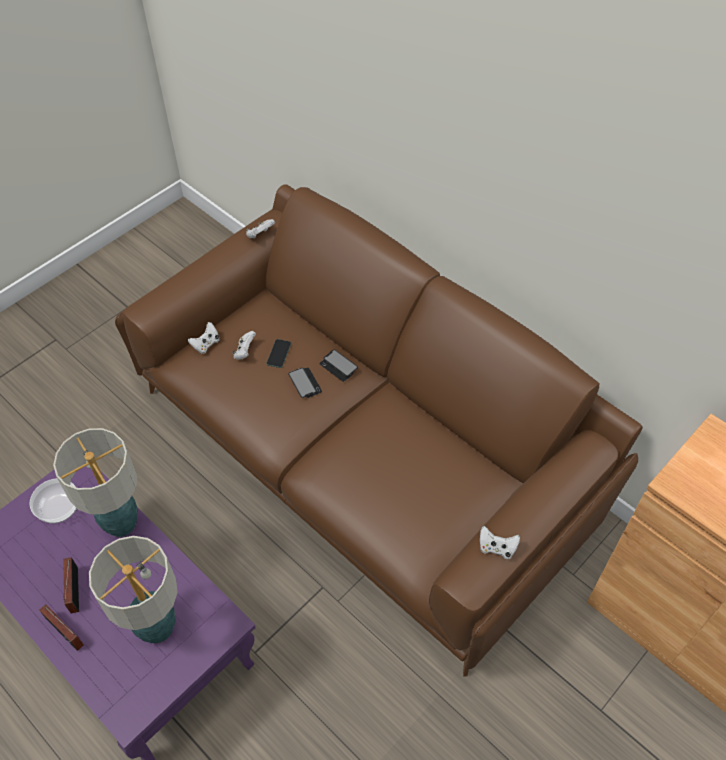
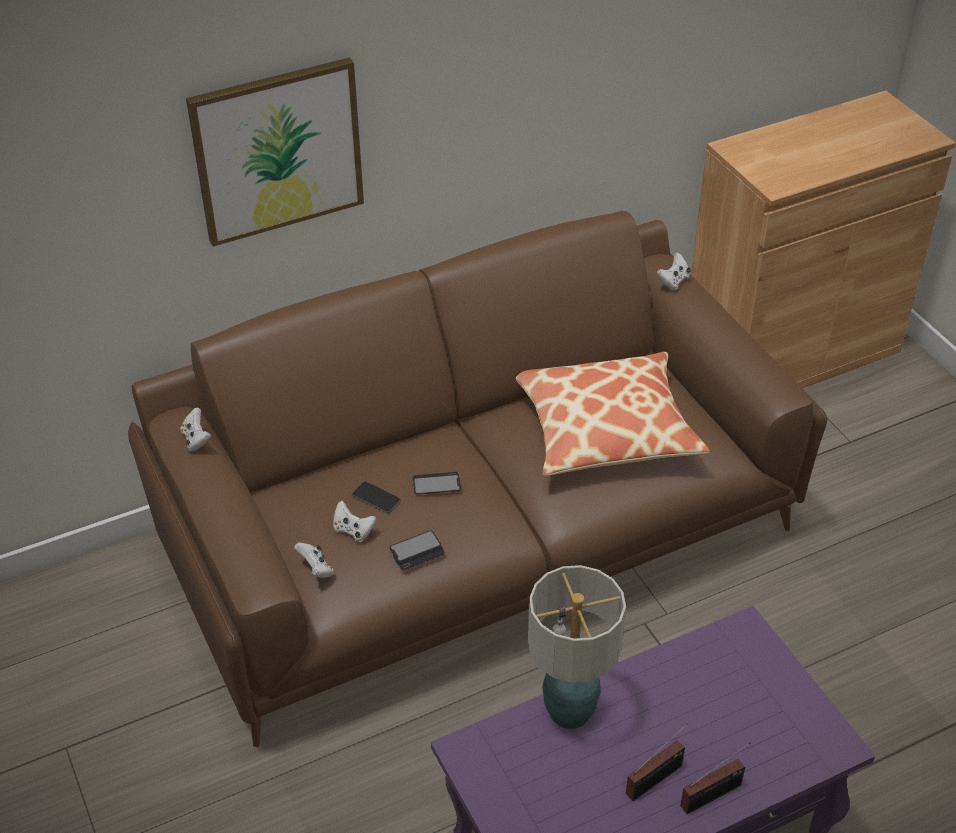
camera: 70 degrees left, 10 degrees down
(58, 507) = (517, 779): bowl -> none
(74, 593) = (657, 778): radio -> radio turned 45 degrees counterclockwise
(157, 626) = (730, 697): table lamp -> none
(338, 366) = (424, 449): phone -> phone (417, 551)
(387, 113) = (278, 151): none -> picture
(410, 473) = (606, 428): none -> pillow
(496, 548) = (752, 362): white game controller -> white game controller (673, 281)

